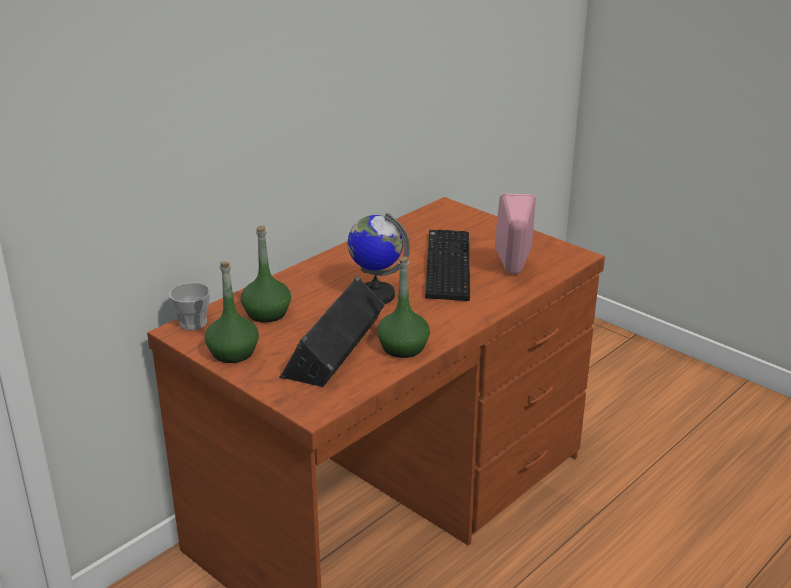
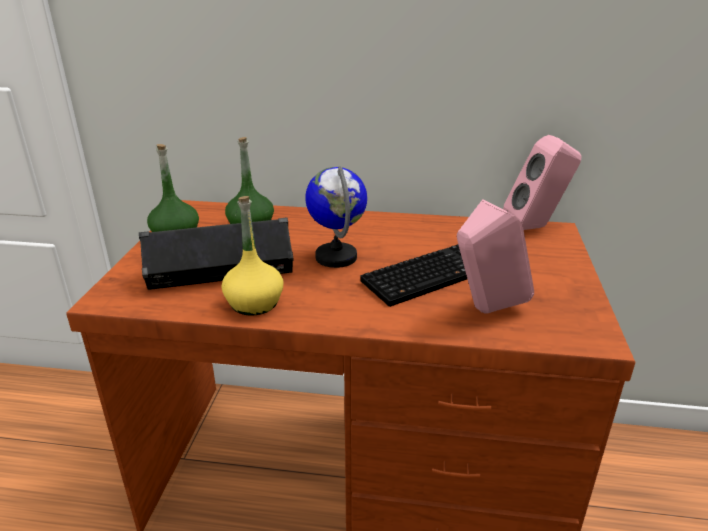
camera: 55 degrees right, 0 degrees up
(193, 323) = (207, 208): cup -> none
(403, 347) = (254, 303): green bottle -> yellow bottle
(433, 211) = (536, 227): none -> pink speaker

